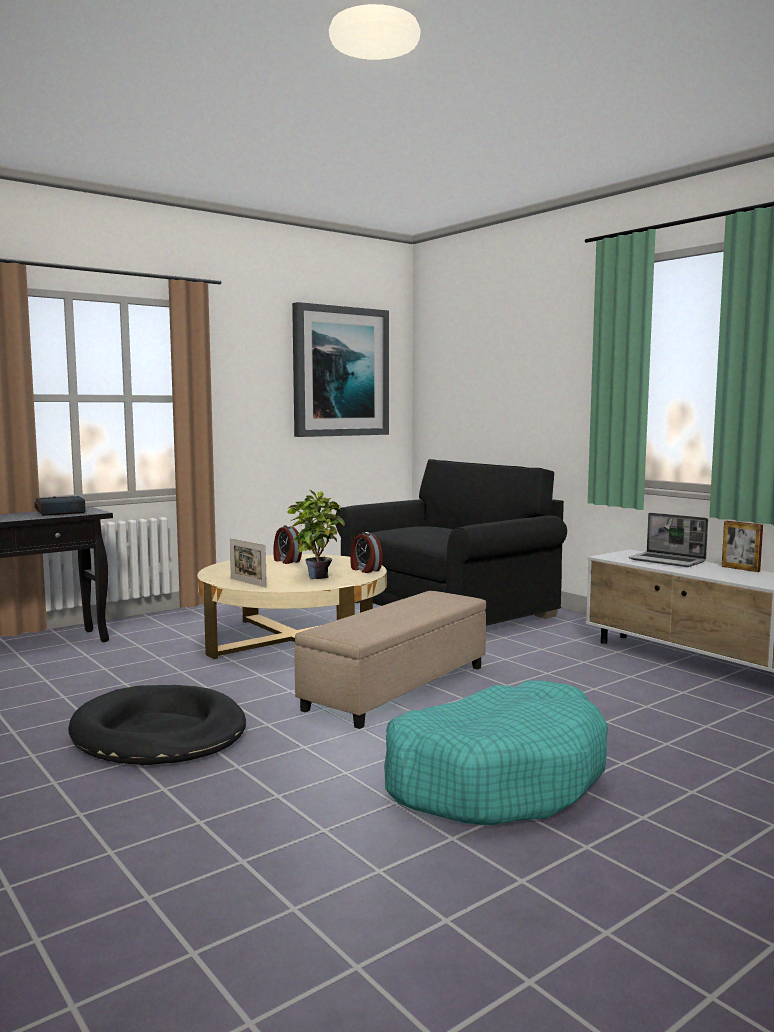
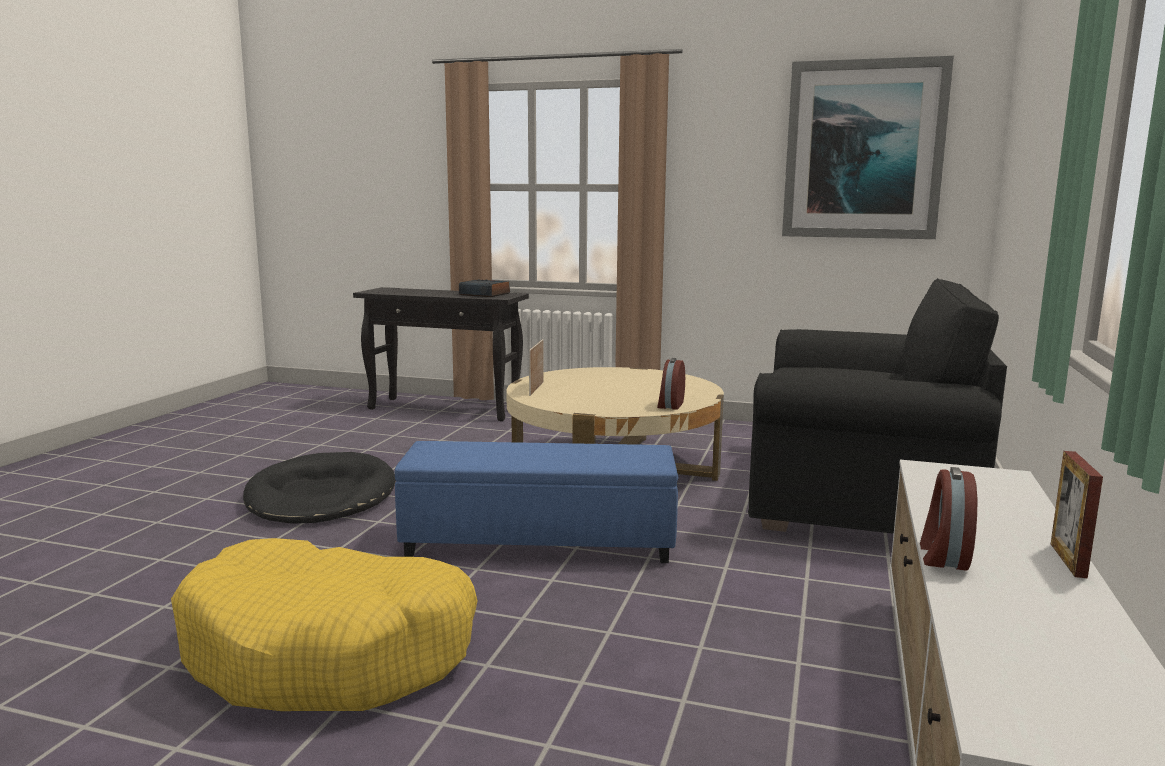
camera: 55 degrees right, 5 degrees up
(286, 561) = (648, 379): alarm clock -> alarm clock (943, 555)
(315, 577) = (602, 399): potted plant -> none
(396, 687) = (539, 541): beige ottoman -> blue ottoman
(495, 778) = (331, 653): turquoise dog bed -> yellow dog bed
(668, 561) = (993, 504): laptop -> none

